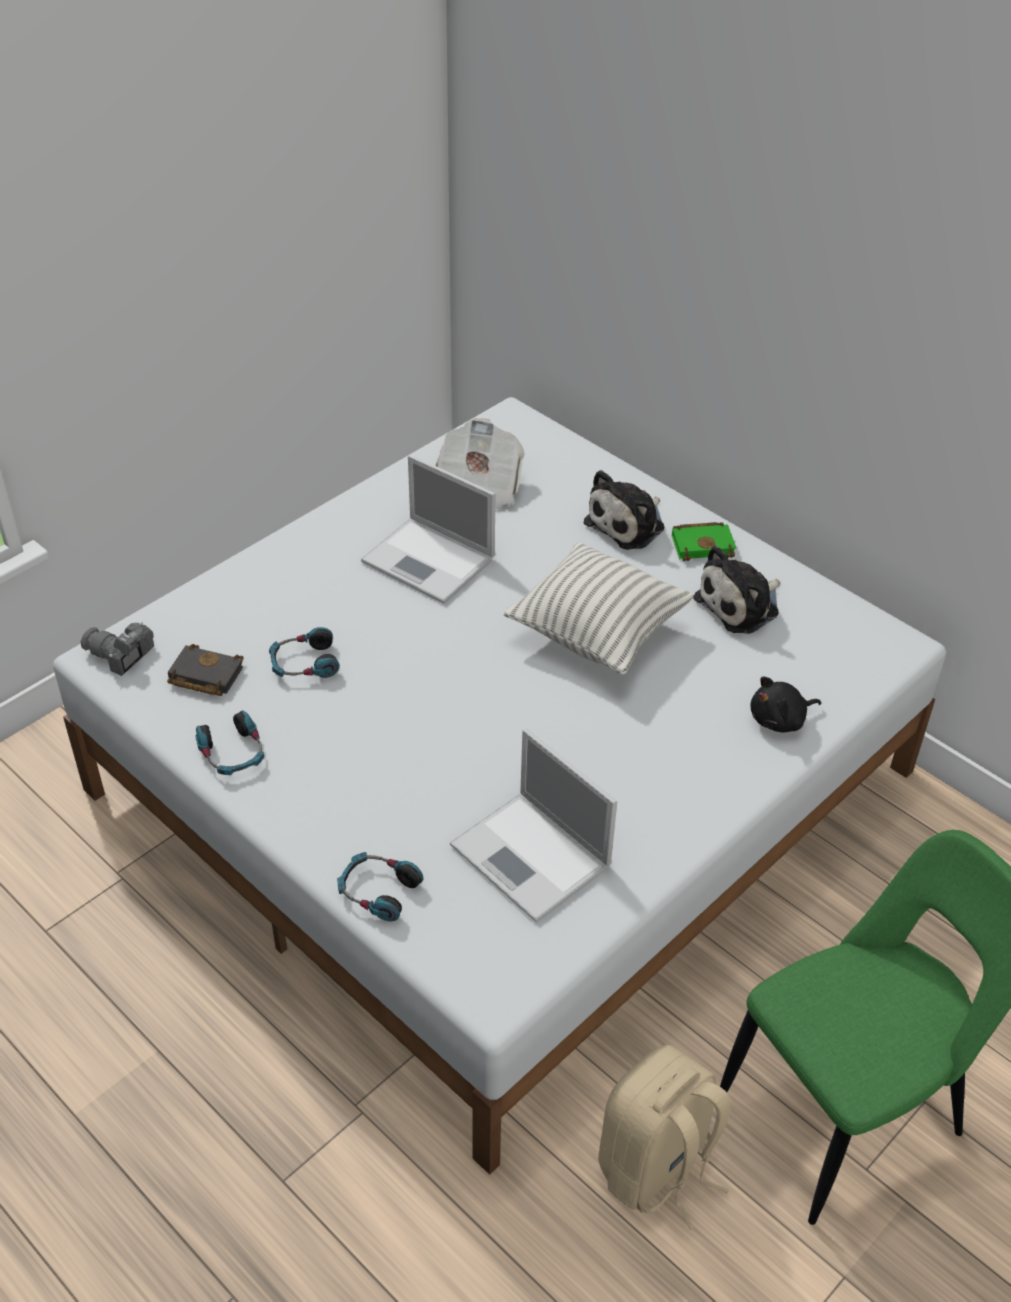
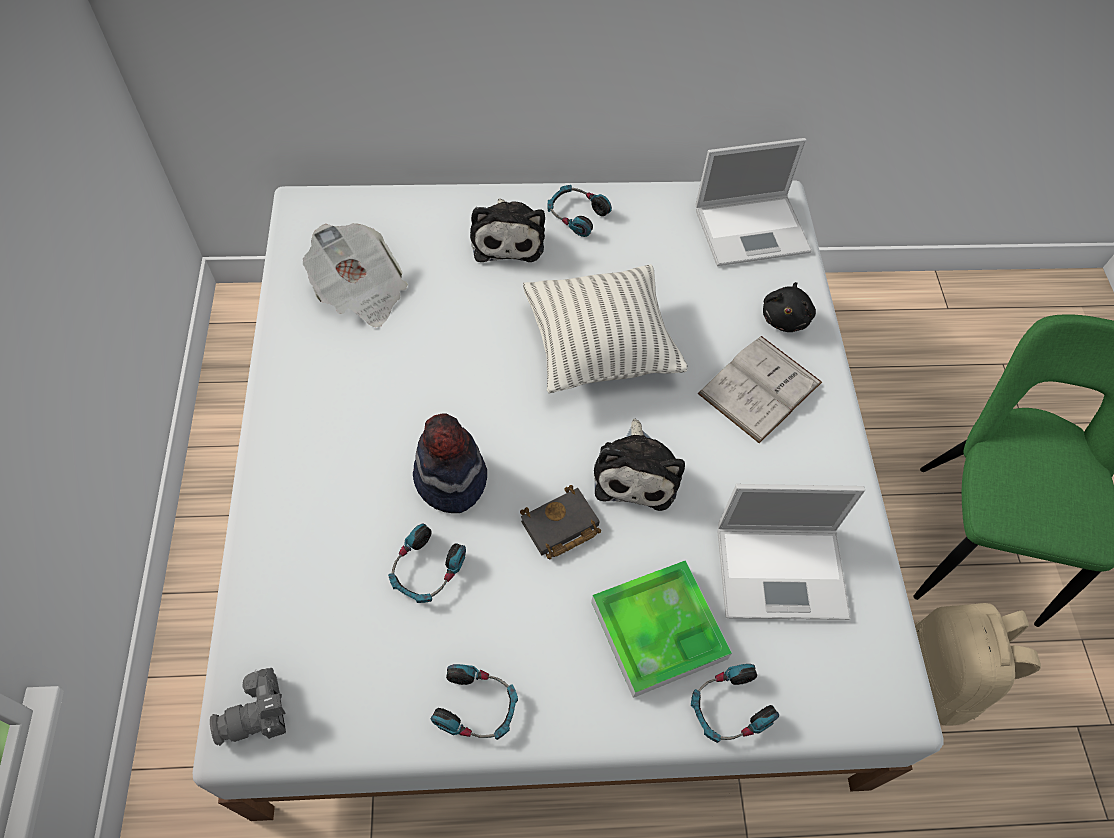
camera: 50 degrees left, 15 degrees up
(203, 676) = (358, 661): black book -> black book (559, 527)
(386, 629) = (450, 479): none -> hat
(396, 813) = (658, 630): none -> tray
(430, 561) = (405, 388): laptop -> laptop (753, 229)
(686, 745) = (760, 388): none -> white book
(704, 544) = (576, 215): green book -> headphones
(741, 605) = (658, 246): plush toy -> plush toy (636, 472)

